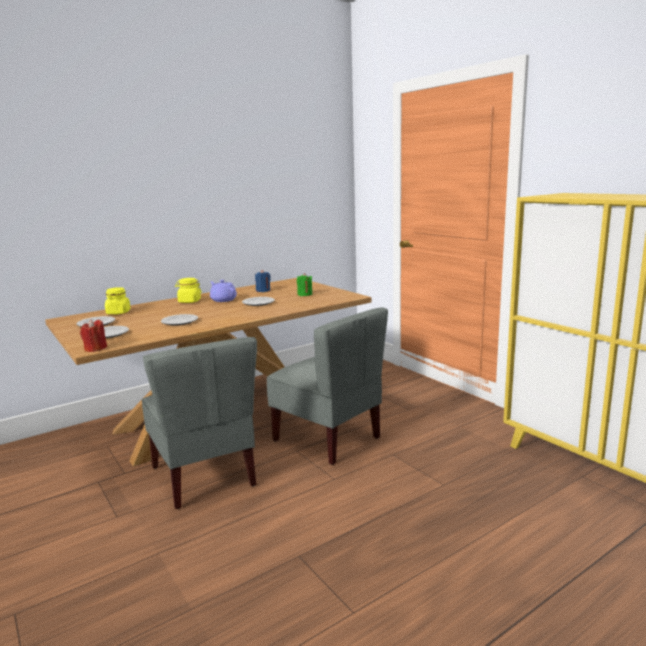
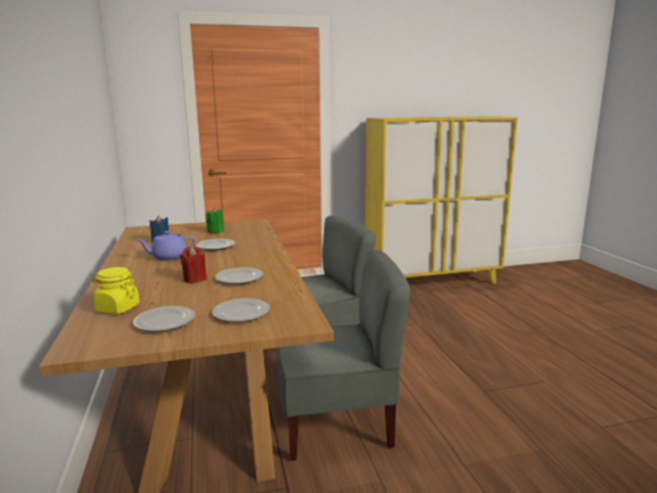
camera: 70 degrees left, 0 degrees up
(95, 349) = (306, 319): red candle -> red candle (195, 279)
(189, 301) = (139, 271): yellow jar -> none

